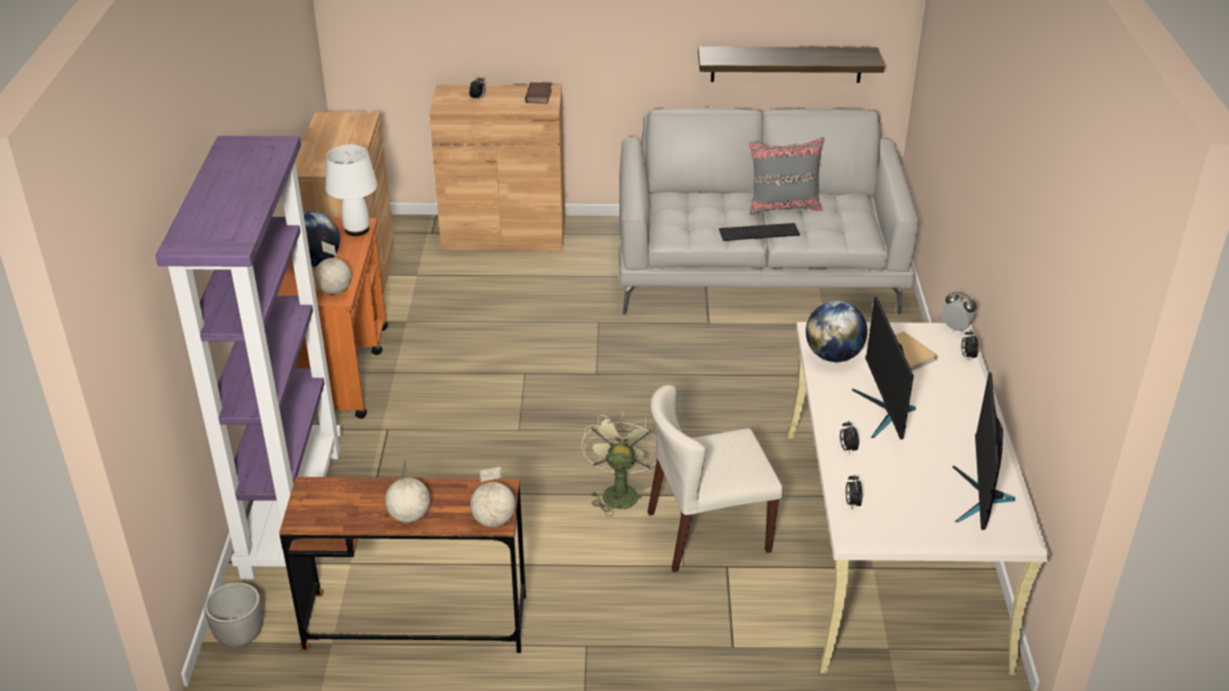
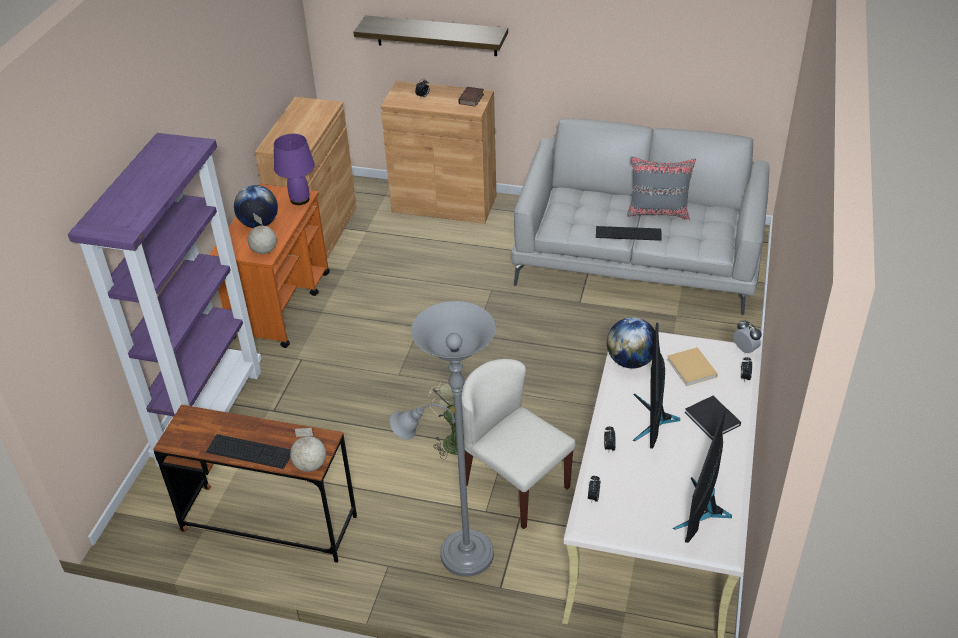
camera: 15 degrees right, 5 degrees up
(239, 636) = (141, 512): planter -> none
(357, 230) = (299, 200): white table lamp -> purple table lamp
(409, 517) = (249, 451): globe -> keyboard
(669, 617) = (459, 553): none -> grey floor lamp
(707, 532) = (515, 486): beige chair -> beige chair turned 45 degrees clockwise
(786, 64) = (680, 90): shelf -> shelf (436, 35)
(951, 404) = (713, 420): none -> black book

